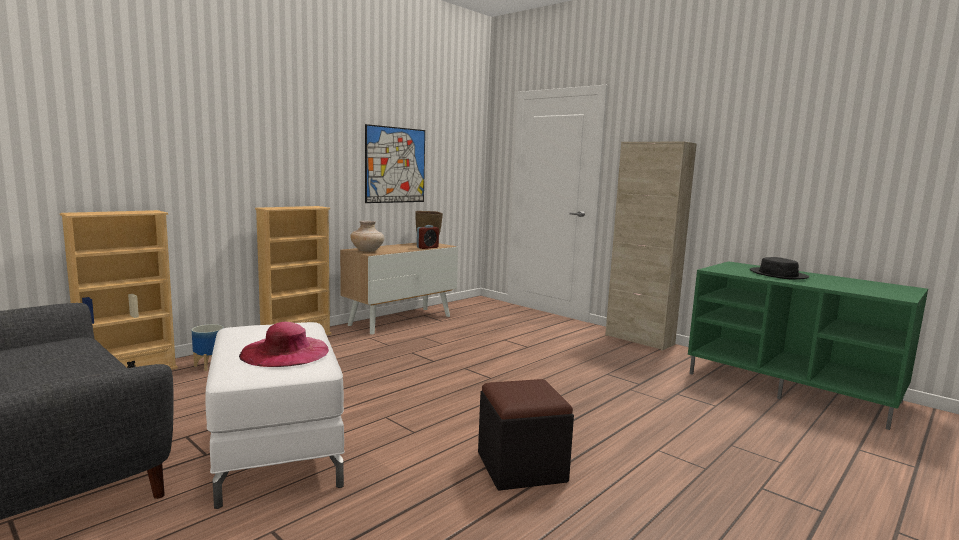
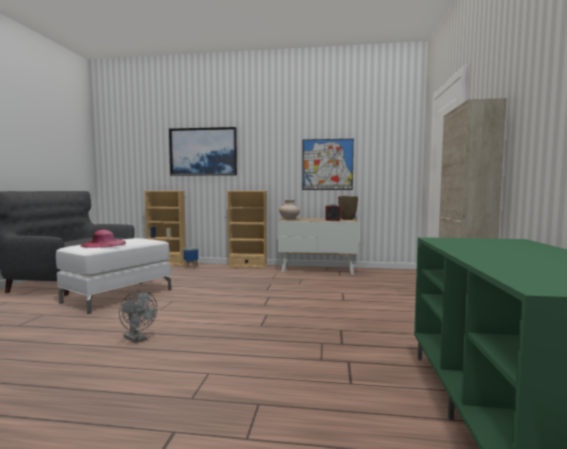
camera: 55 degrees right, 5 degrees down
(194, 129) = (203, 152): none -> picture
(521, 467) = (138, 339): black ottoman -> grey fan
(778, 275) = (500, 249): black hat -> none

